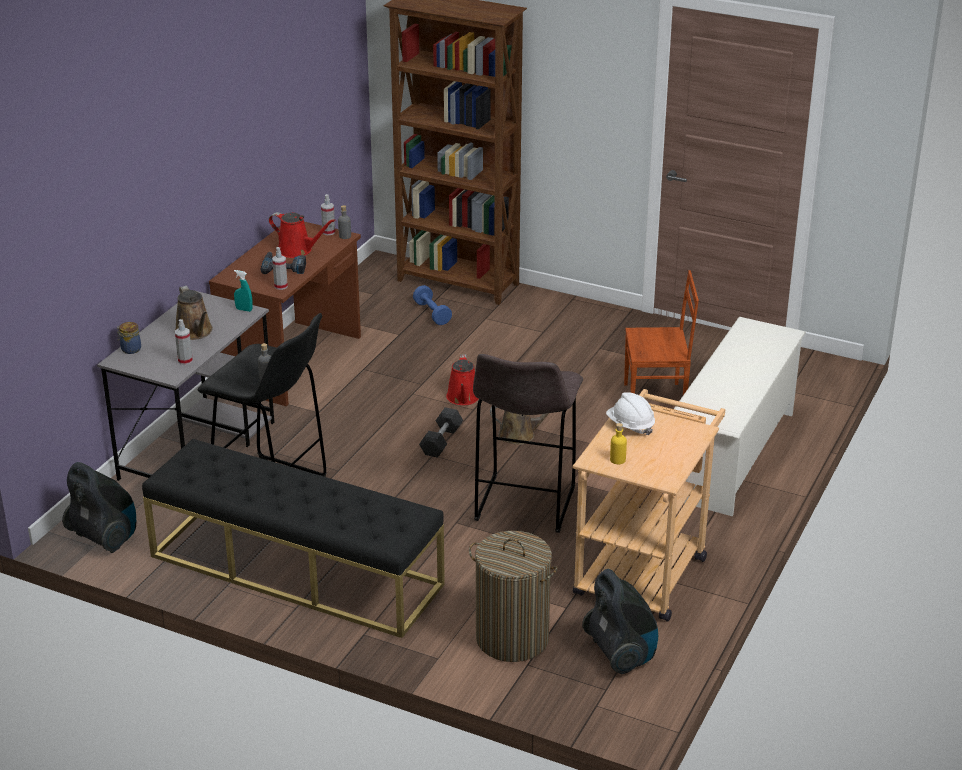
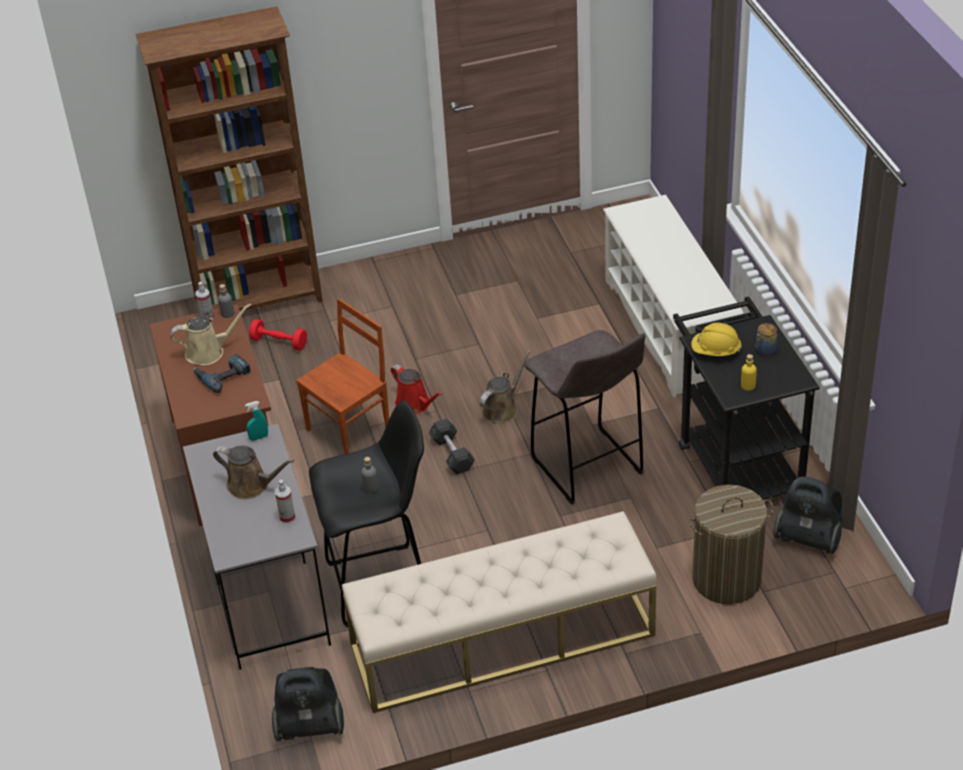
camera: 40 degrees left, 10 degrees up
(130, 349) = (221, 538): jar -> jar (765, 350)
(281, 286) = (250, 395): spray bottle -> none
(295, 570) = (502, 640): black bench -> beige bench
(298, 250) = (209, 352): red watering can -> beige watering can
(432, 313) = (279, 342): blue dumbbell -> red dumbbell
(630, 426) = (715, 351): white hard hat -> yellow hard hat
(644, 568) = (735, 461): beige cart -> black cart
(655, 400) = (558, 316): brown chair -> brown chair (350, 430)

